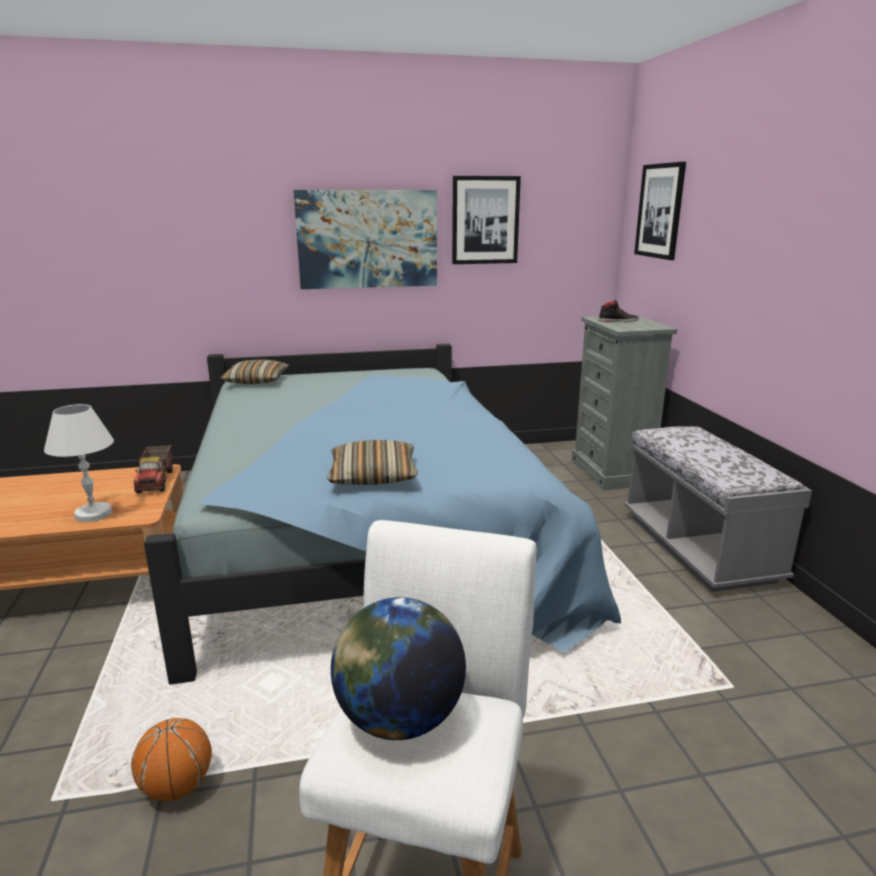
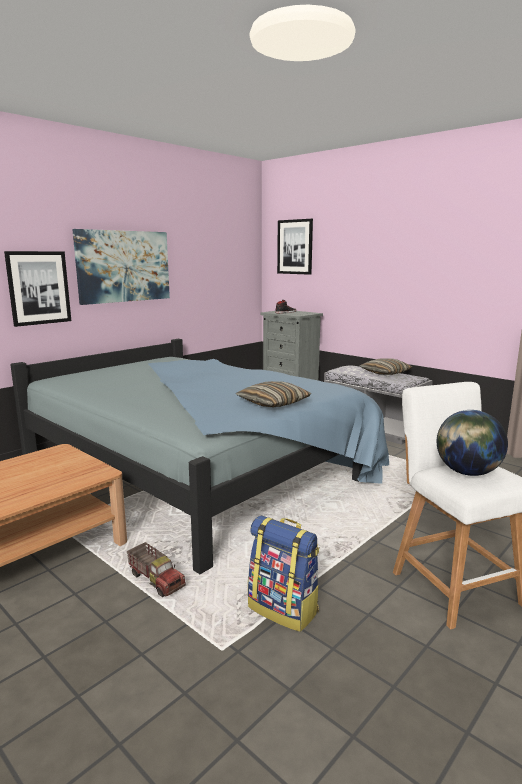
camera: 35 degrees left, 5 degrees down
(93, 514) = (62, 482): white table lamp -> none
(157, 481) = (70, 455): toy truck -> toy truck (156, 580)
(177, 786) = (284, 609): basketball -> backpack
(256, 381) = (65, 378): pillow -> pillow (385, 373)
(485, 220) = (193, 253): picture -> picture (38, 288)

